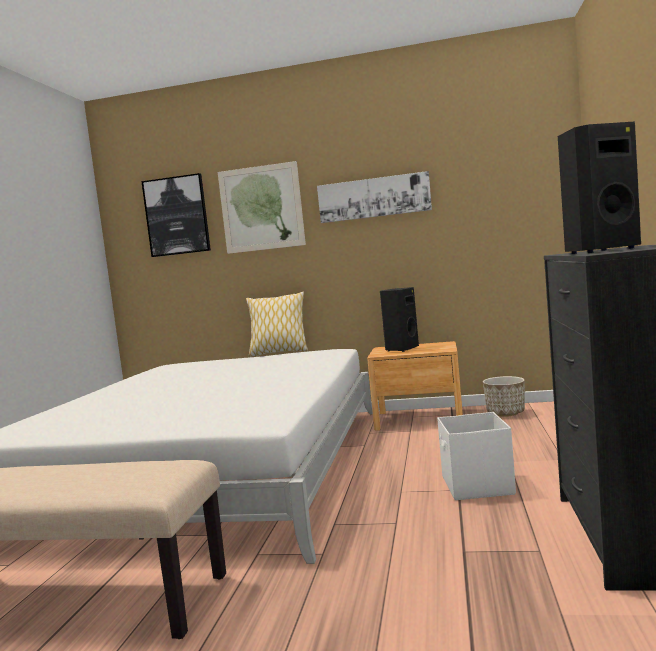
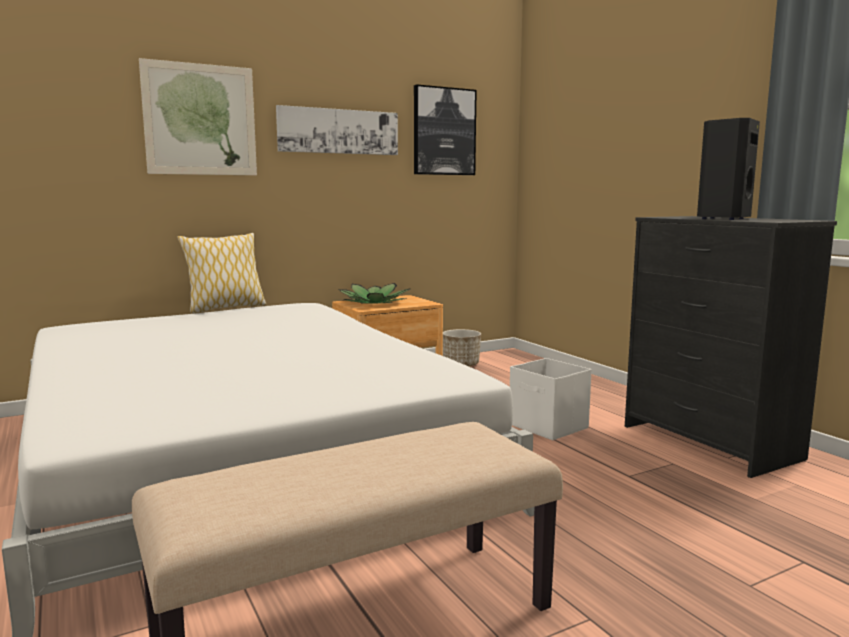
camera: 40 degrees left, 5 degrees up
(177, 216) = (66, 108): picture -> picture (444, 131)
(401, 349) = (374, 303): black speaker -> potted plant

